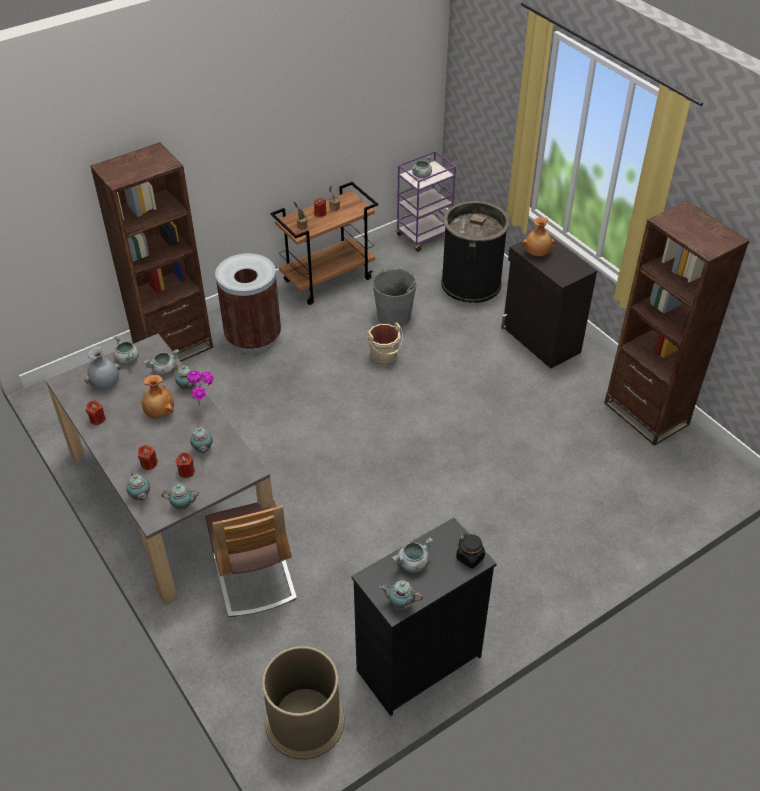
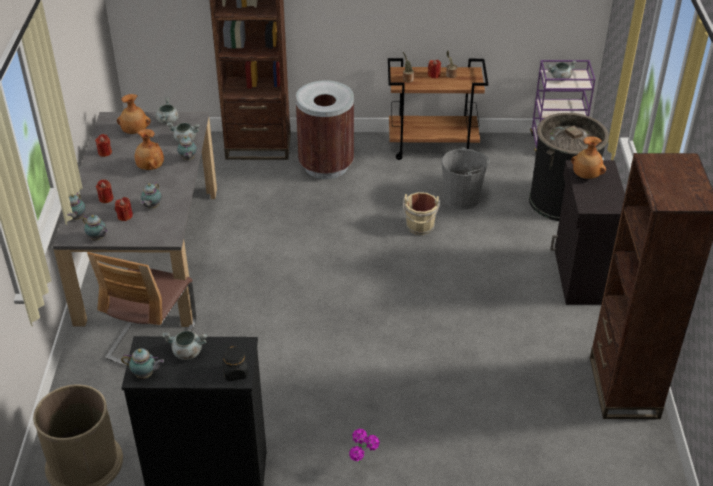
camera: 35 degrees right, 5 degrees down
(105, 384) = (135, 132): grey vase -> brown vase
(204, 405) = (186, 177): potted plant -> potted plant (363, 466)
(400, 603) = (145, 375): teapot -> teapot turned 135 degrees clockwise

